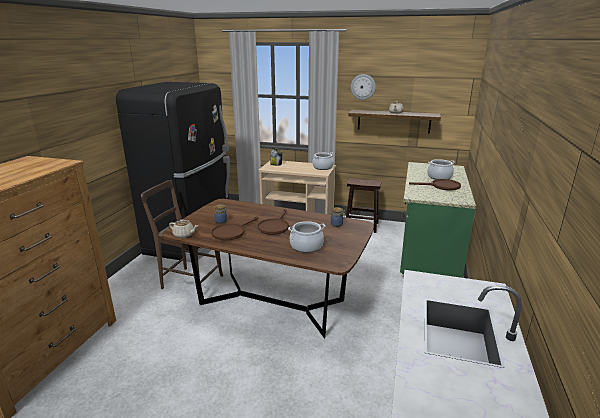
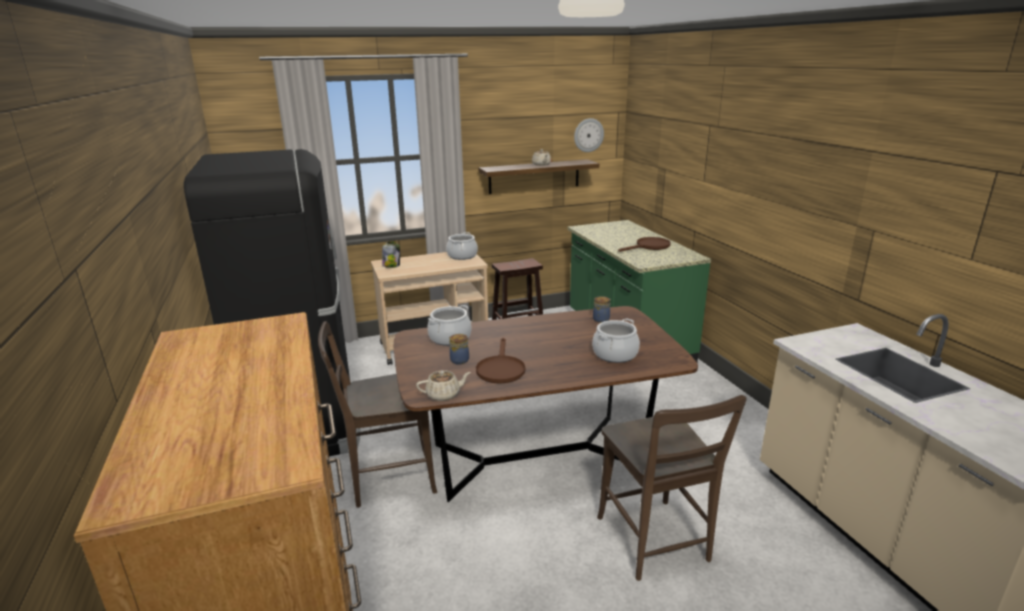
camera: 35 degrees left, 0 degrees up
(271, 382) = (655, 543): none -> brown chair
(274, 226) = (539, 344): brown frying pan -> none
(363, 87) = (491, 134): wall clock -> wall clock (588, 135)
(439, 177) = (629, 237): cooking pot -> cooking pot (450, 338)

